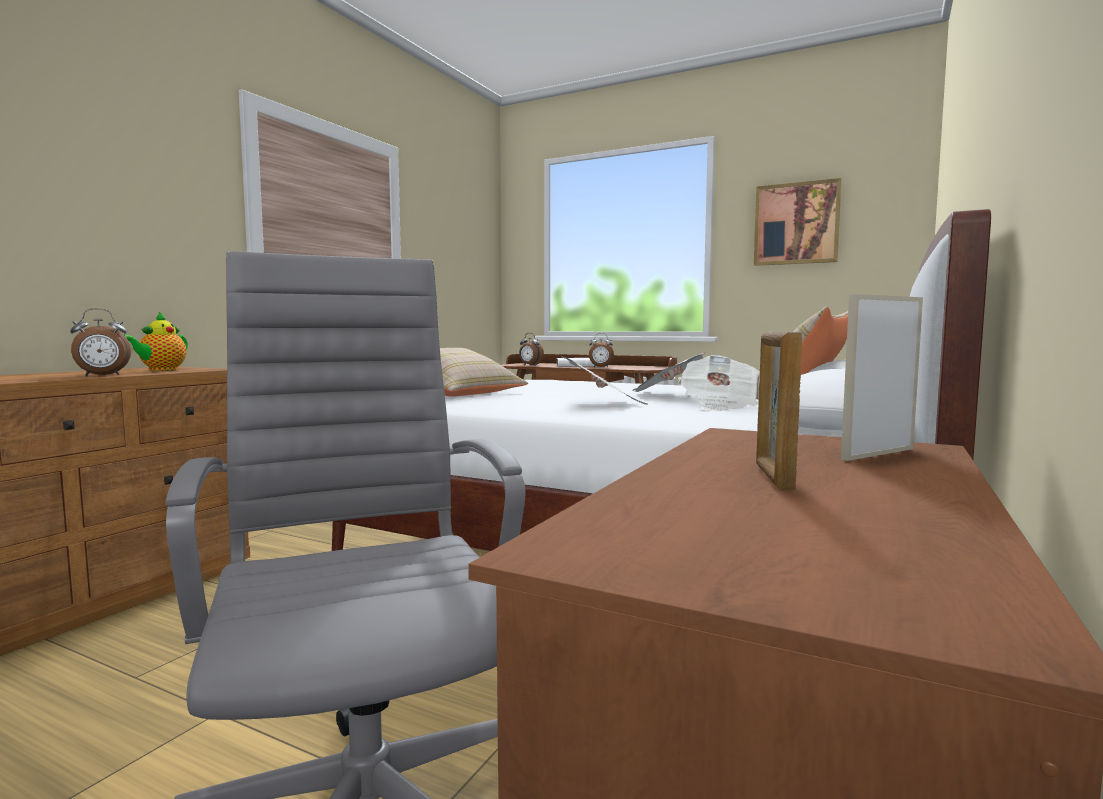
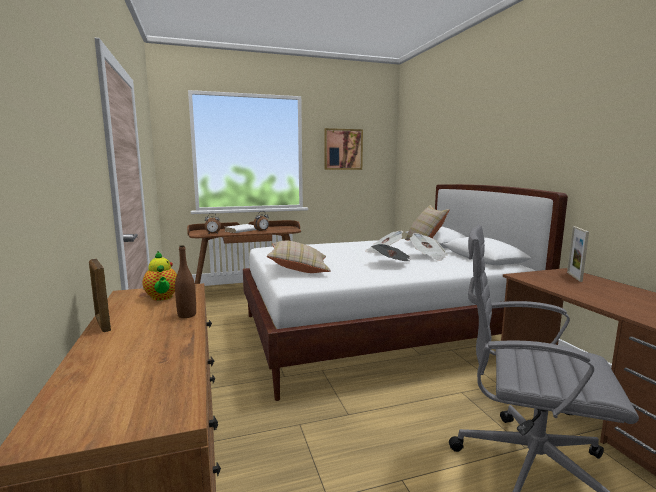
camera: 45 degrees left, 5 degrees up
(102, 375) = (187, 315): alarm clock -> brown bottle
(773, 477) = (602, 293): picture frame -> picture frame (102, 324)

